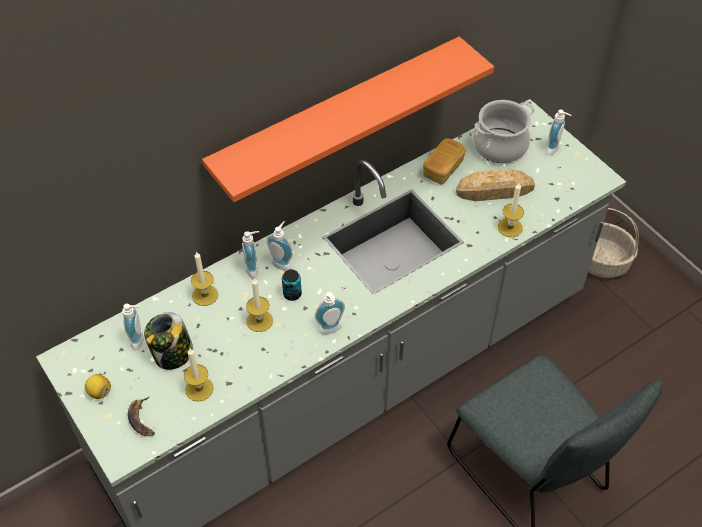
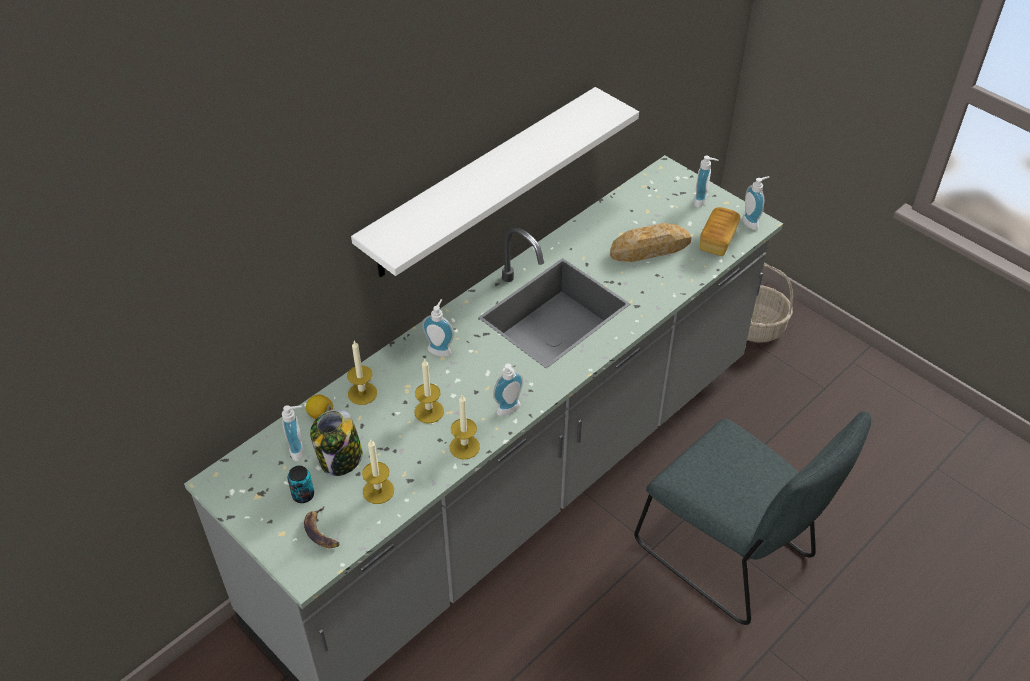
camera: 10 degrees left, 5 degrees down
(99, 392) = (266, 510): lemon -> lemon (320, 414)
(254, 268) = (411, 359): soap dispenser -> soap dispenser (752, 222)
(292, 294) = (458, 379): can -> can (303, 495)
(337, 117) = (482, 183): orange shelf -> white shelf
(443, 169) = (591, 234): bread -> bread (717, 240)
(500, 146) = (645, 205): cooking pot -> none
(510, 227) = (675, 283): candle -> candle (464, 447)

